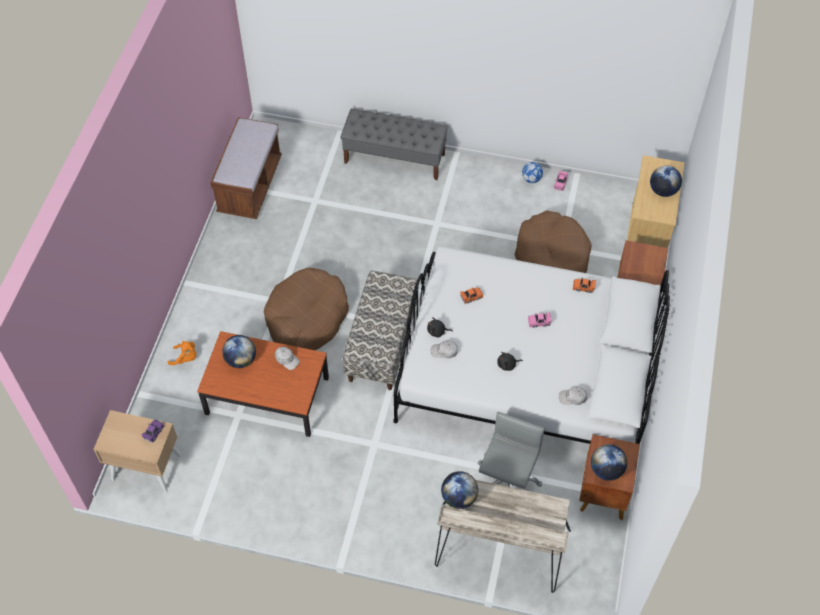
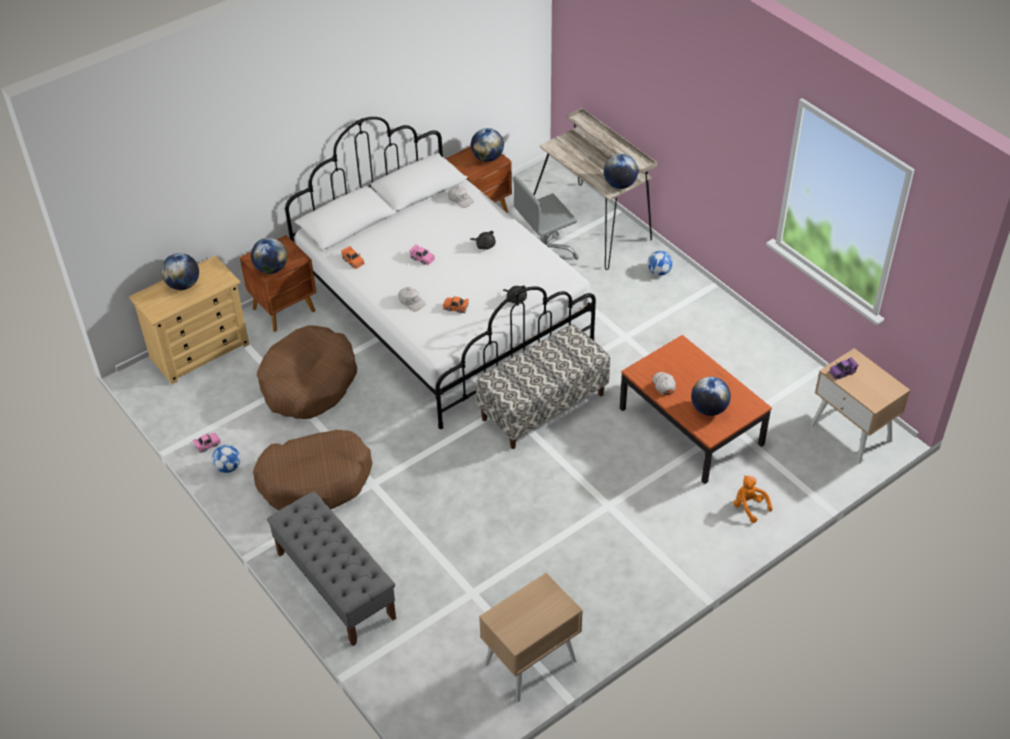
camera: 140 degrees left, 10 degrees down
(250, 186) = (530, 662): brown bench -> beige nightstand
(307, 318) = (593, 472): brown dog bed -> brown dog bed (315, 480)
(400, 531) = (659, 272): none -> football
(444, 351) = (526, 282): white cap -> white cap (411, 302)
(634, 252) = (271, 269): none -> globe

